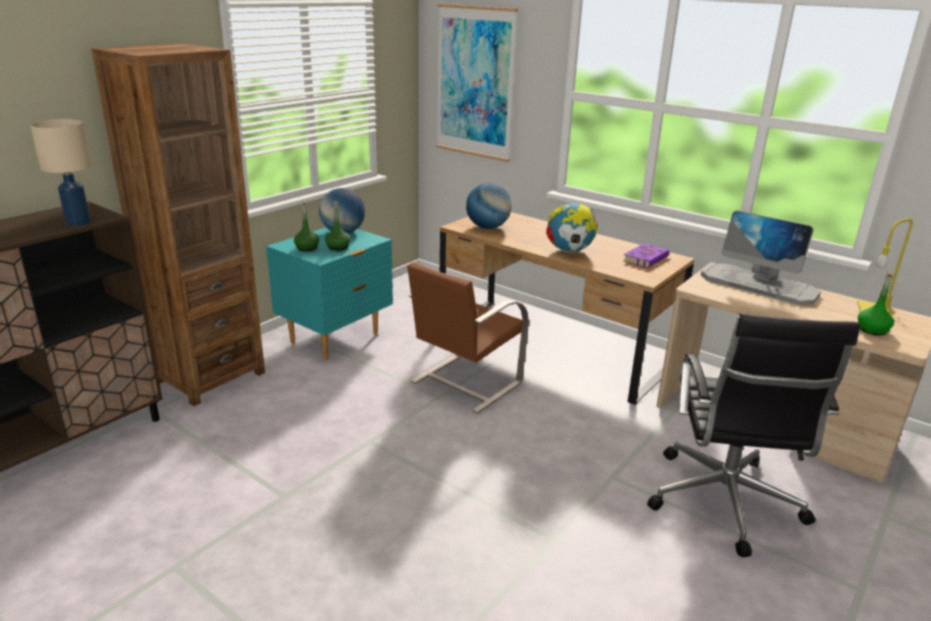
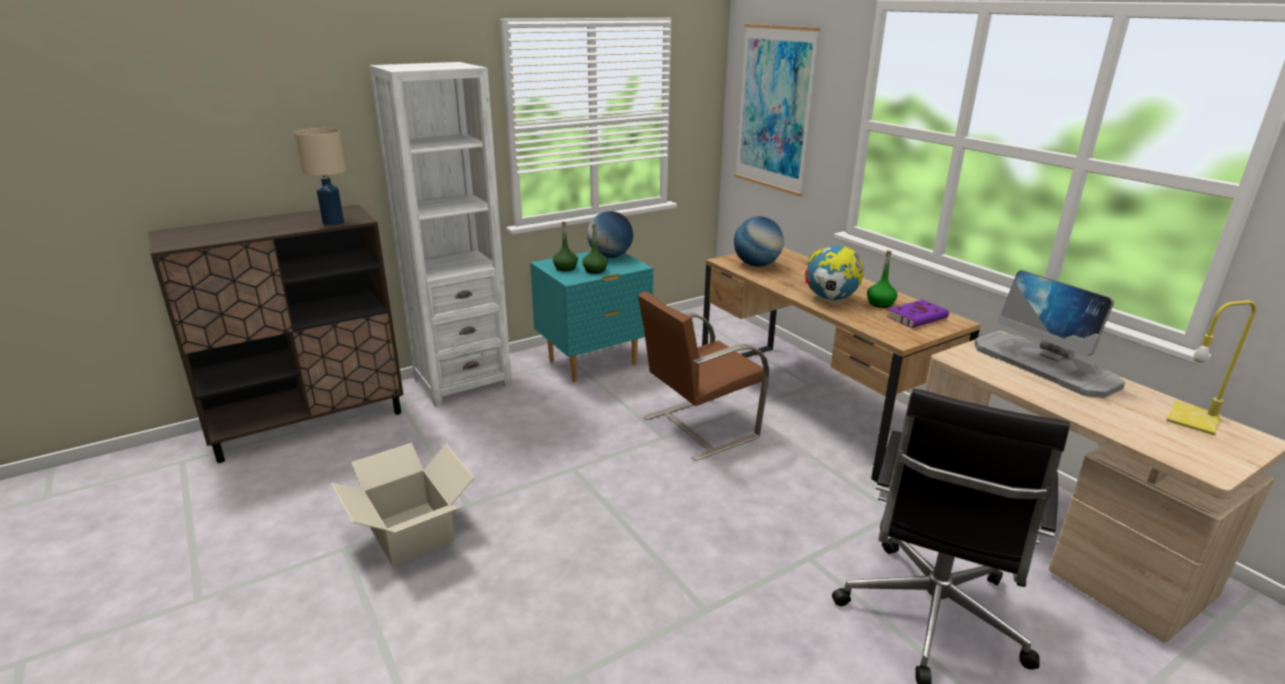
camera: 20 degrees right, 0 degrees up
(210, 377) = (462, 382): brown bookcase -> white bookcase
(240, 534) = (412, 532): none -> cardboard box
(872, 330) = (1170, 441): green bottle -> green bottle (880, 304)

